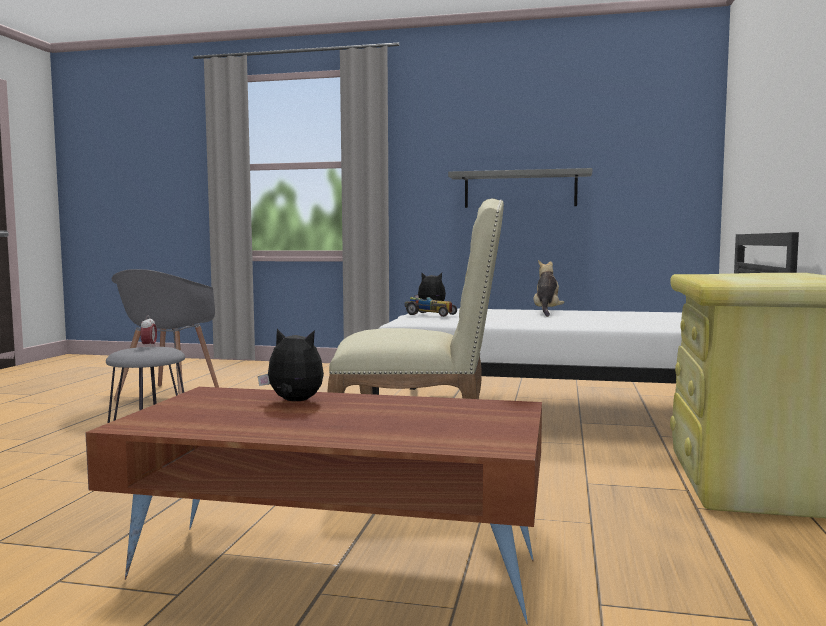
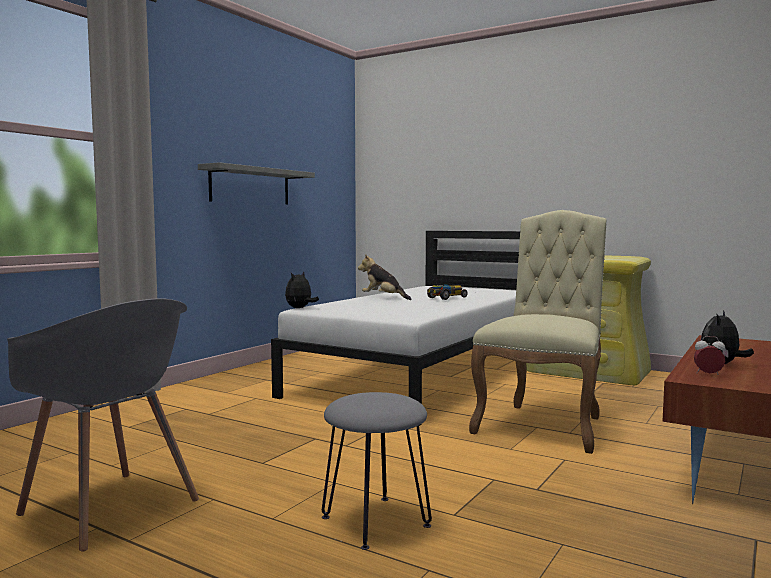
camera: 70 degrees left, 0 degrees up
(149, 346) = (353, 398): alarm clock -> alarm clock (708, 375)
(429, 314) = (365, 311): toy car -> toy car (446, 298)

